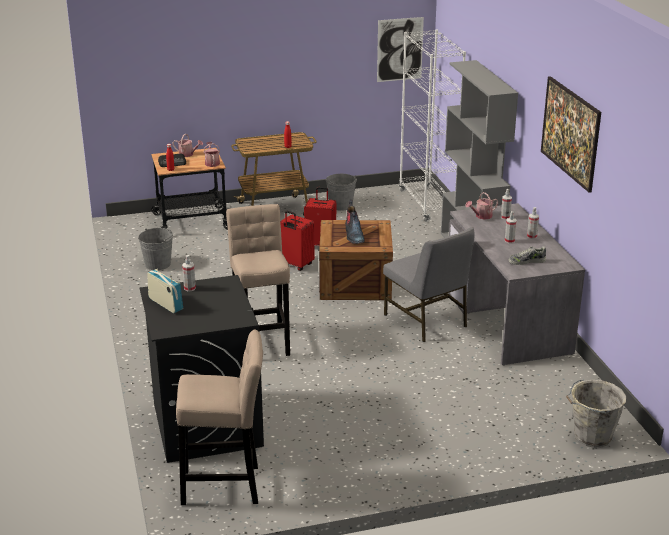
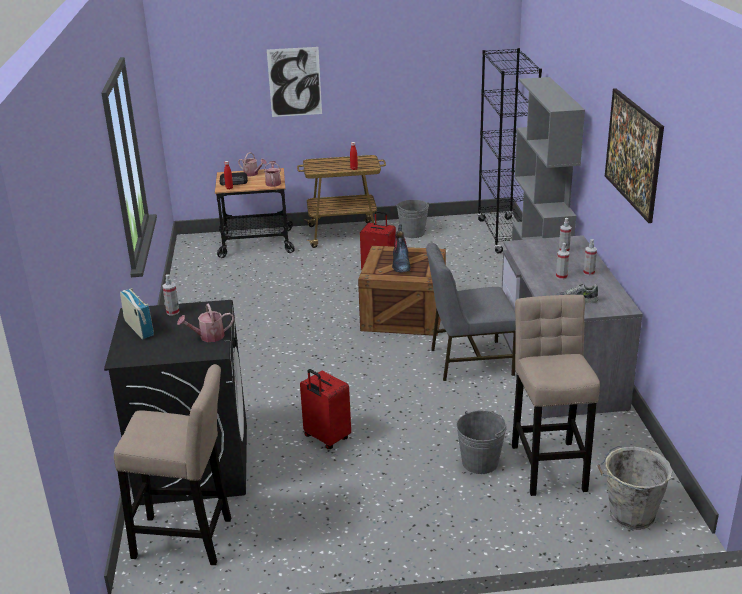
camera: 10 degrees right, 0 degrees up
(158, 264) = (207, 284): grey bucket -> grey bucket (480, 462)
(262, 339) = (285, 371): beige stool -> beige stool (548, 464)
(295, 265) = (346, 292): red suitcase -> red suitcase (326, 438)
(400, 49) = (480, 70): picture -> picture (294, 82)
(426, 321) = (469, 361): grey chair -> grey chair turned 105 degrees clockwise
(427, 204) = (503, 235): white bookcase -> black bookcase
(481, 216) = (537, 248): watering can -> watering can (208, 337)

